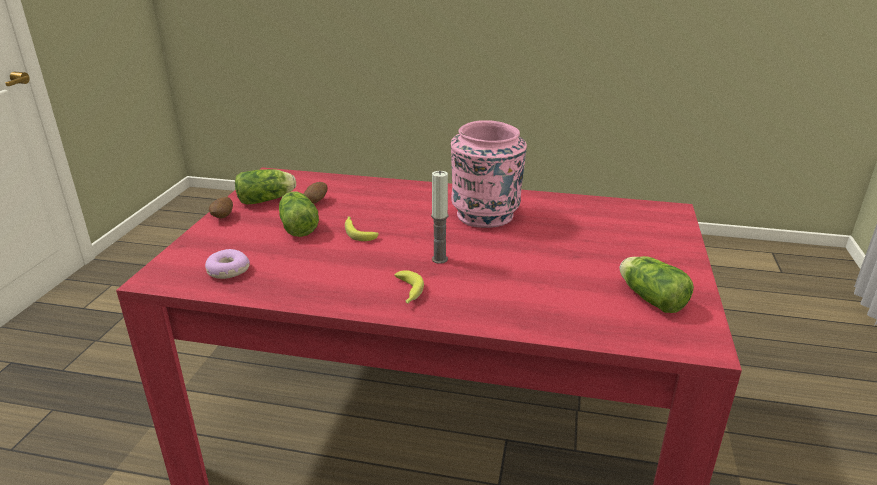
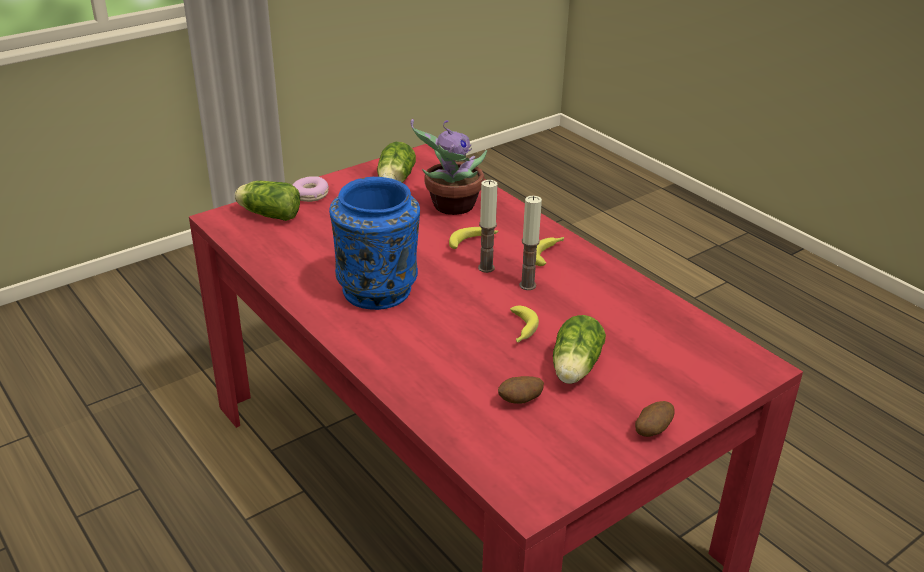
camera: 140 degrees left, 5 degrees up
(227, 271) = (684, 343): donut -> donut (310, 195)
(268, 199) = (575, 438): lettuce -> lettuce (268, 214)
(391, 260) = (527, 285): none -> candle
(483, 275) = (473, 241): none -> banana
(485, 216) = (377, 289): pink vase -> blue vase
(556, 298) = (451, 206): none -> potted plant

